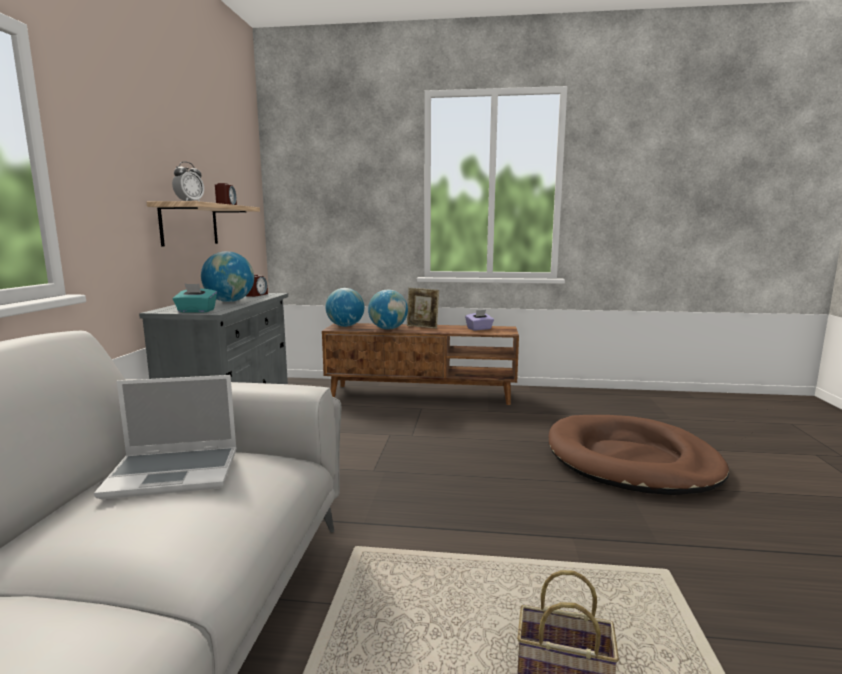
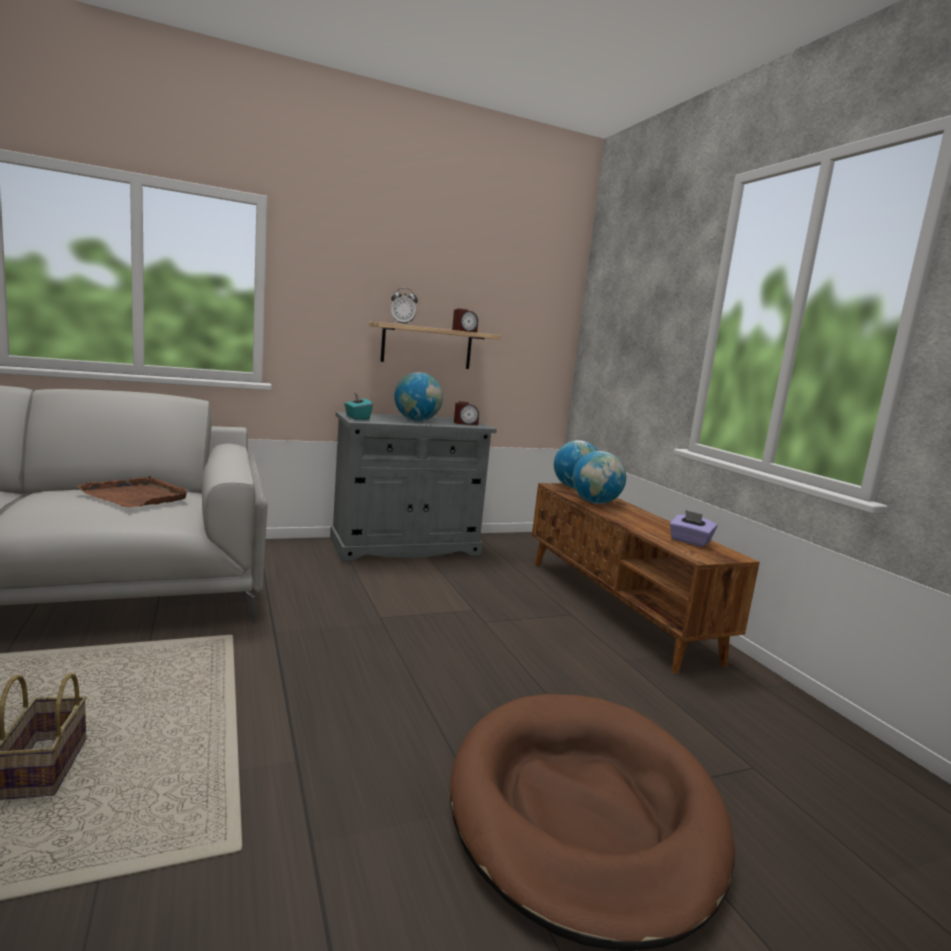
camera: 60 degrees right, 0 degrees up
(175, 473) = (136, 496): laptop -> brown tray
(422, 327) = (638, 515): picture frame -> none

